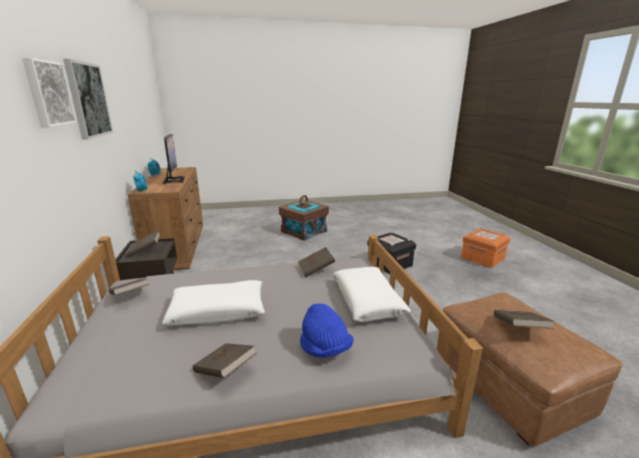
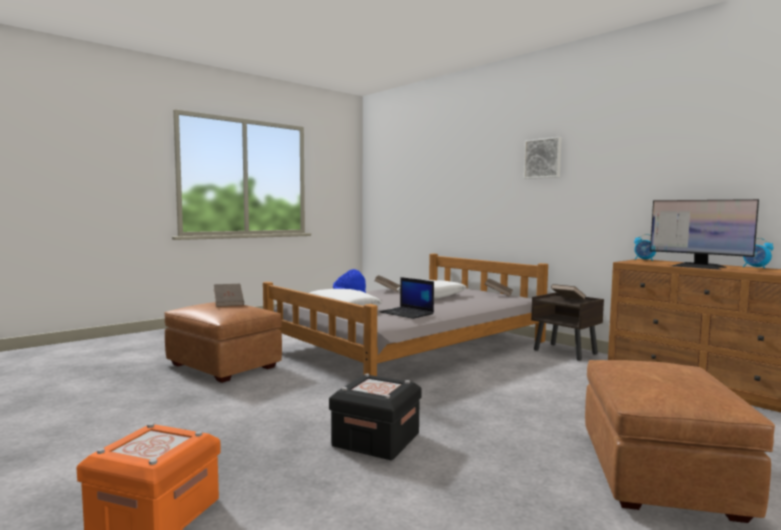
camera: 150 degrees right, 15 degrees down
(88, 100) = (601, 158): picture -> none
(303, 231) = (659, 474): brown storage box -> brown ottoman
(316, 270) = (407, 313): brown book -> laptop

